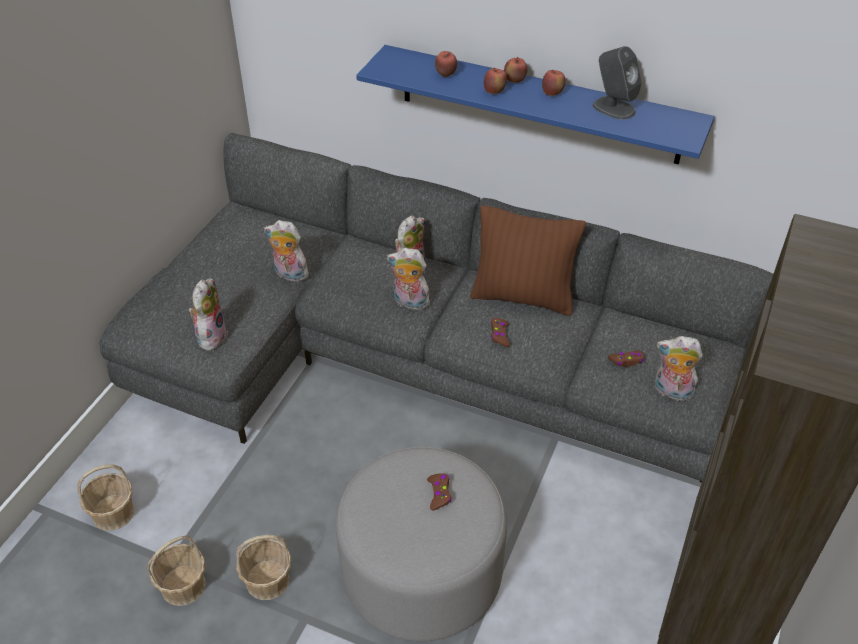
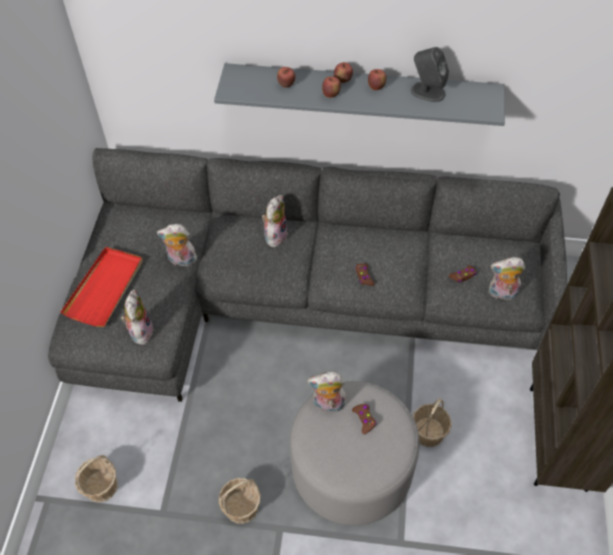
camera: 15 degrees left, 10 degrees up
(184, 586) = (180, 529): basket -> basket (428, 432)
(191, 283) = (105, 288): none -> red tray
(409, 303) = (285, 264): plush toy -> plush toy (328, 405)
(523, 297) = (369, 239): brown pillow -> none
(538, 104) = (361, 92): blue shelf -> grey shelf

